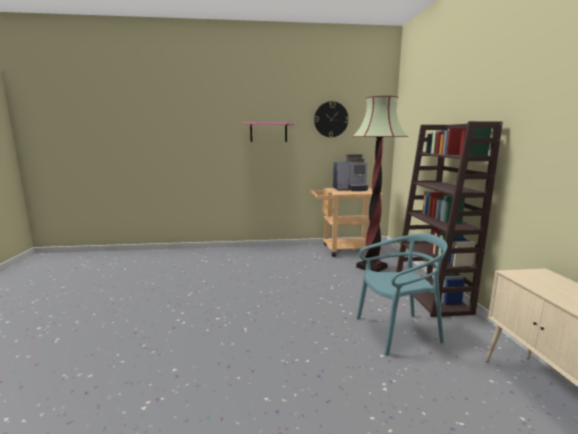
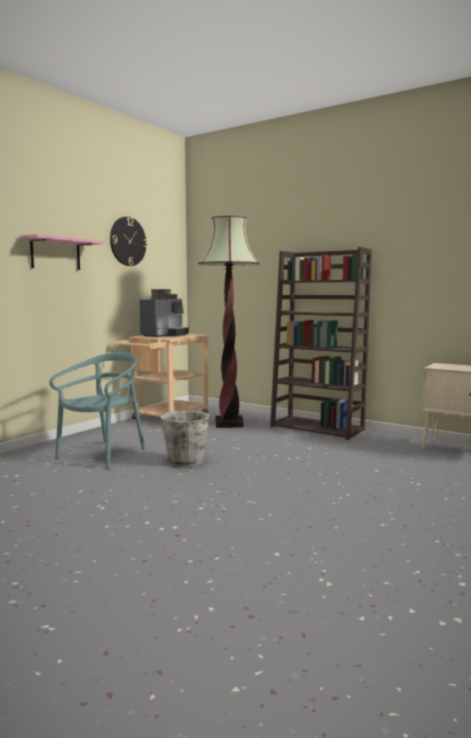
camera: 50 degrees left, 5 degrees down
(282, 285) = (187, 462): none -> grey bucket
(397, 332) = (352, 455): turquoise chair -> turquoise chair (103, 454)

